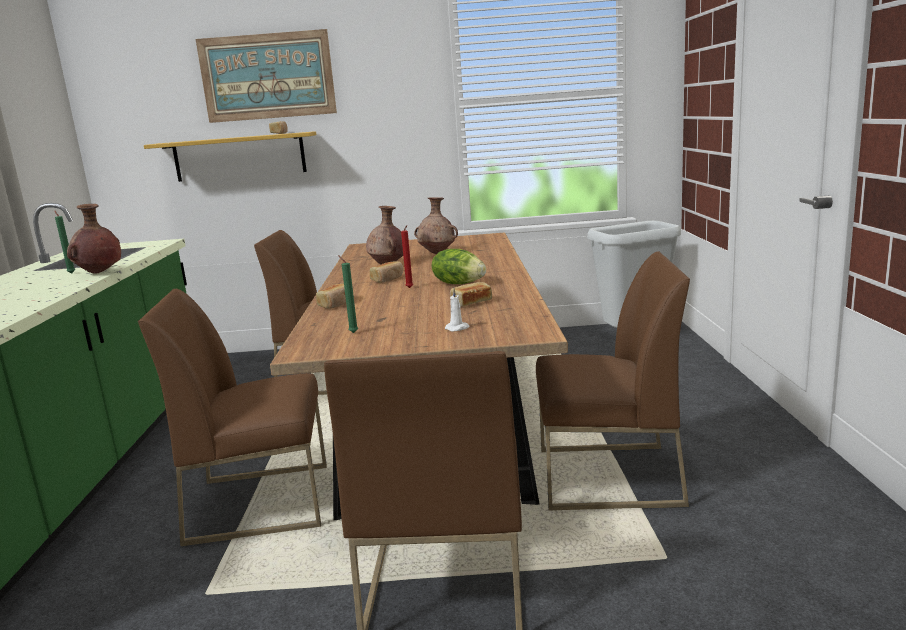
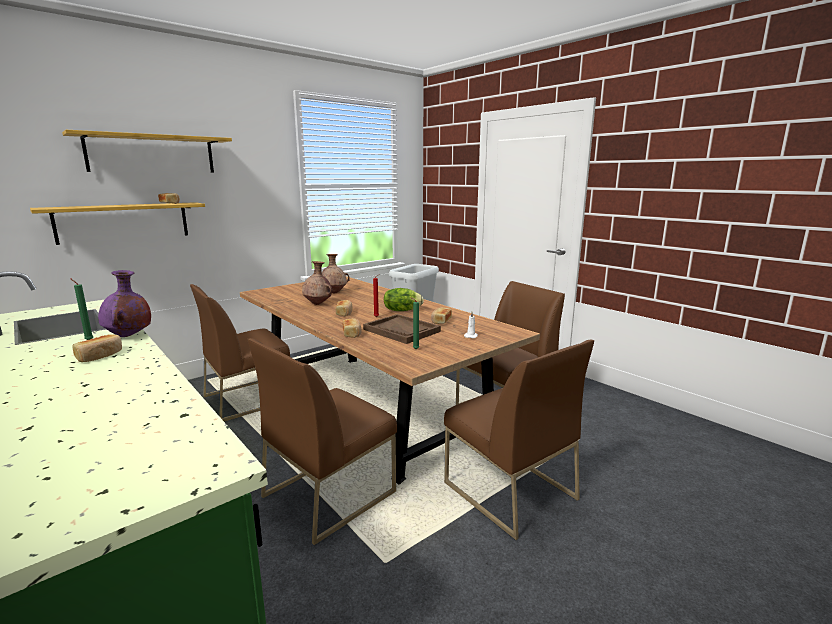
camera: 40 degrees left, 0 degrees up
(43, 286) = (100, 356): none -> bread
(99, 273) = (129, 336): brown vase -> purple vase
(267, 76) = (152, 154): picture -> shelf
(395, 308) = (401, 330): none -> brown tray

